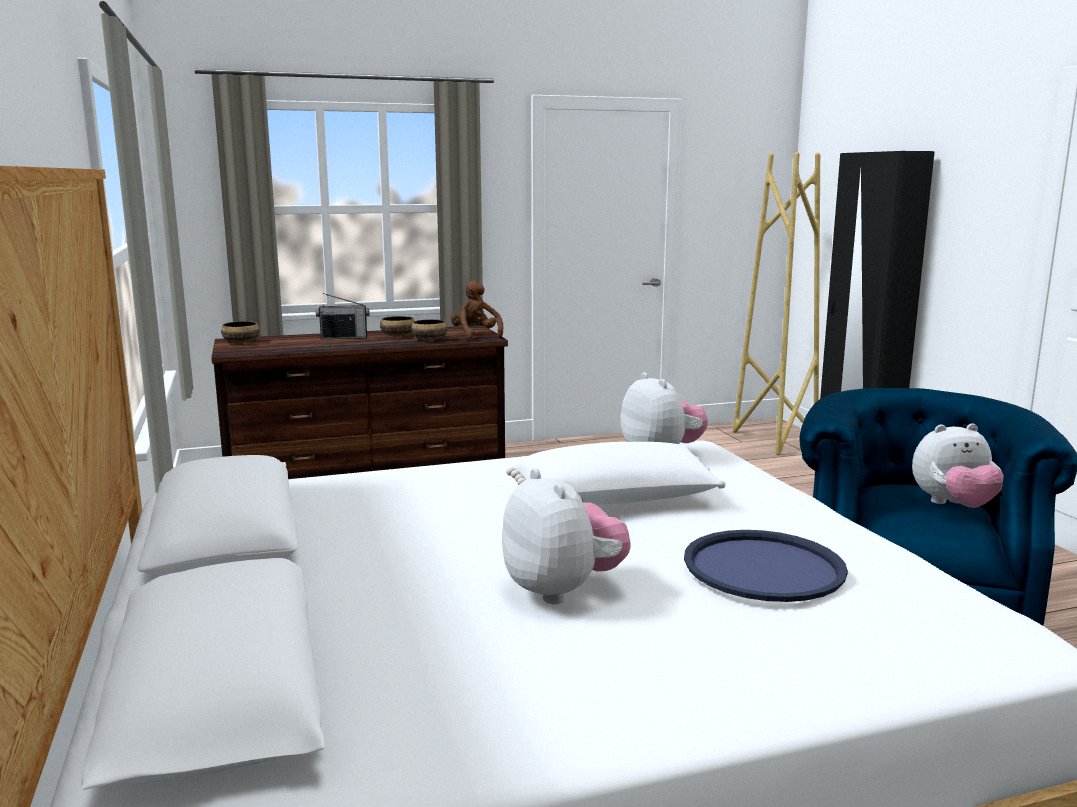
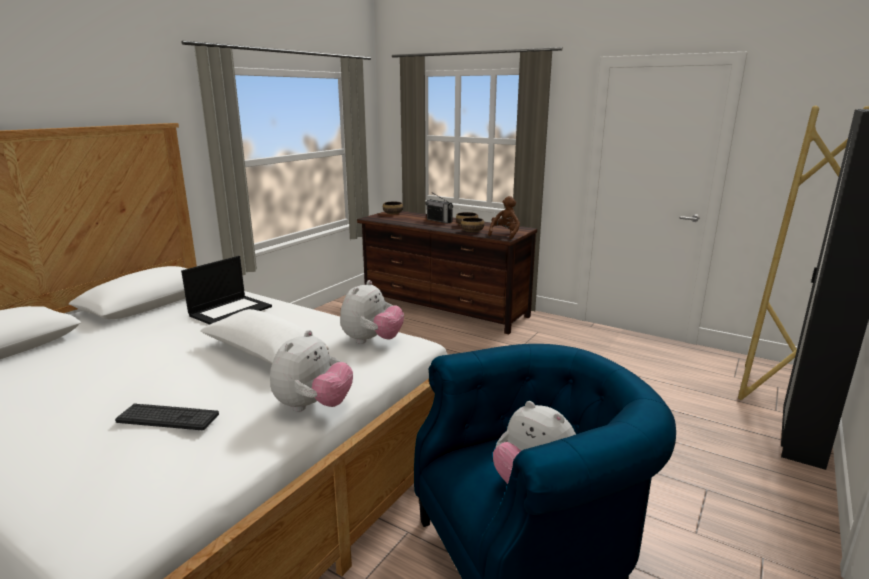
camera: 50 degrees right, 5 degrees up
(410, 491) = (231, 311): none -> laptop
(562, 590) = (111, 379): plush toy -> plush toy (313, 406)
(764, 567) = (168, 418): blue tray -> keyboard

